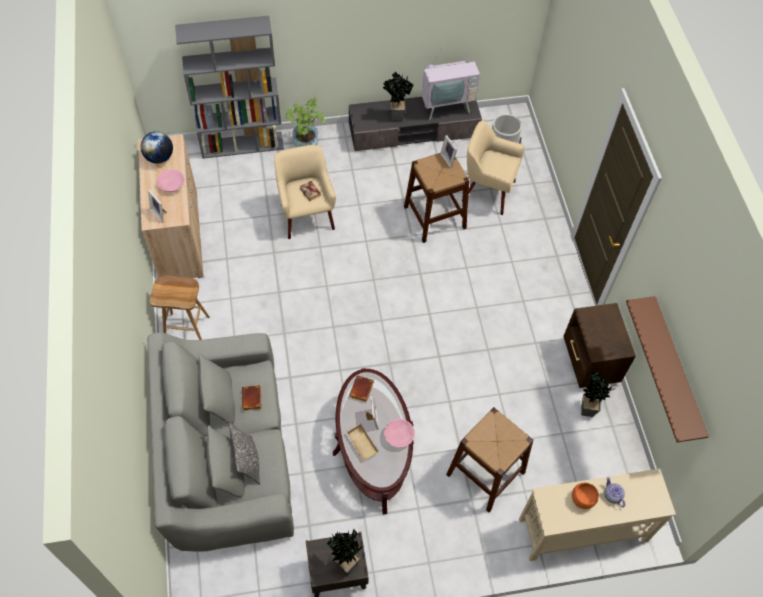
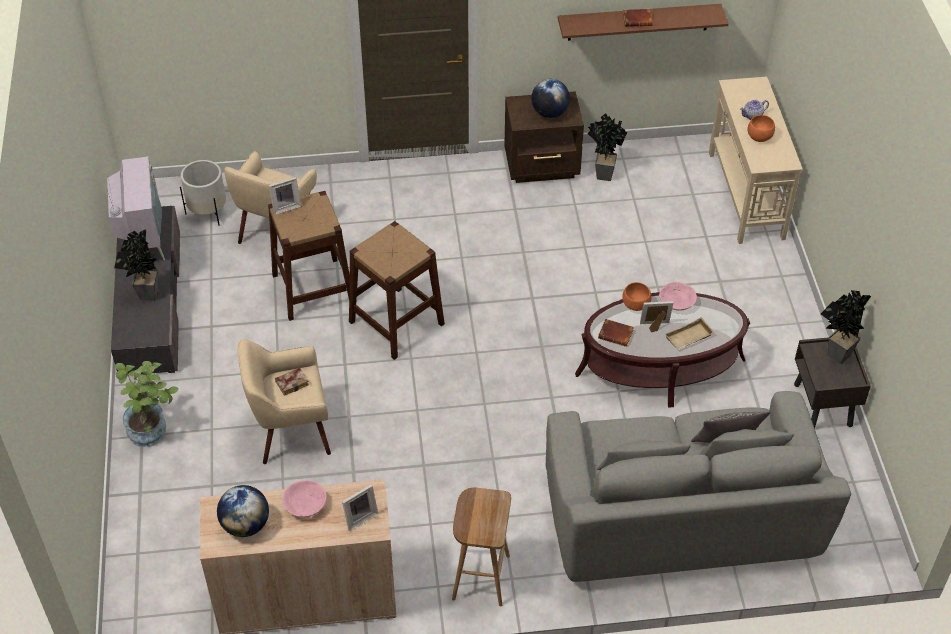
camera: 85 degrees left, 10 degrees down
(242, 144) = (131, 516): grey bookcase -> none
(252, 399) = (641, 436): brown book -> brown book (638, 20)
(394, 405) = (636, 305): none -> orange bowl
(485, 473) = (687, 266): brown stool -> brown stool (396, 322)
(602, 336) = (549, 113): none -> globe

